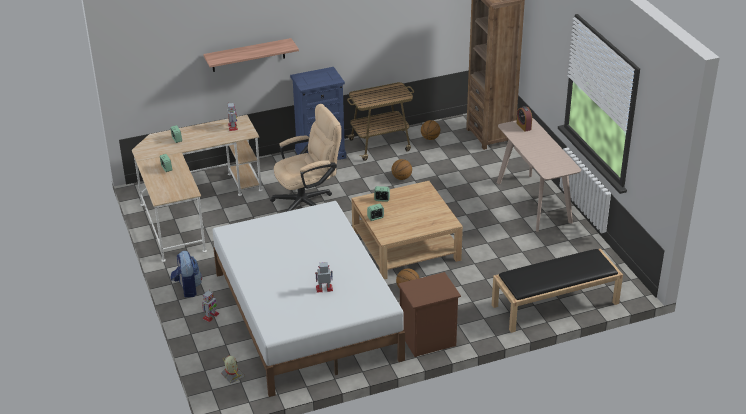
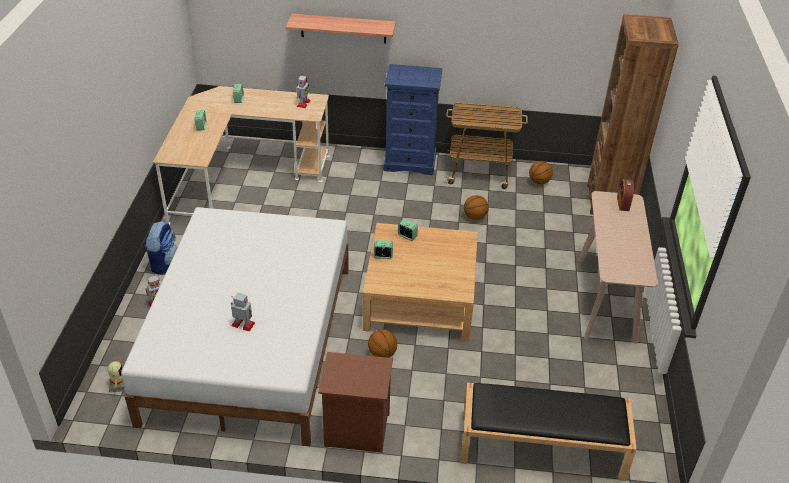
camera: 25 degrees right, 5 degrees up
(308, 201) = (357, 209): beige office chair -> none

